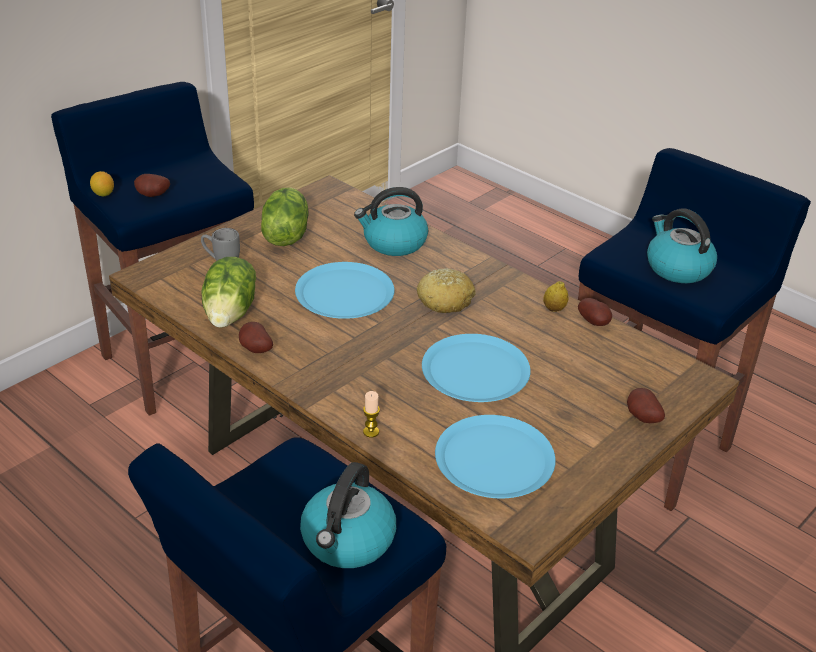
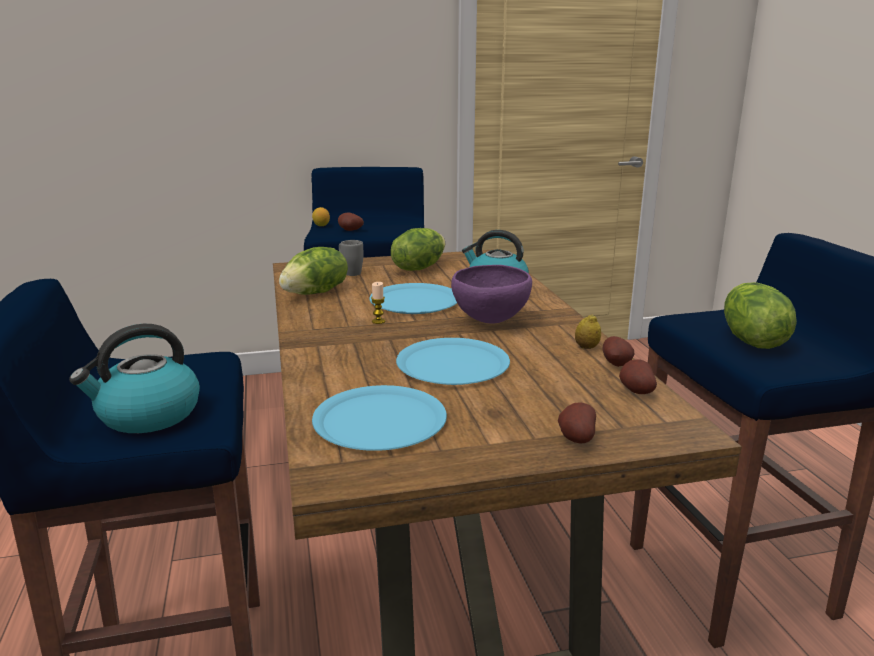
camera: 35 degrees right, 15 degrees down
(254, 350) = (300, 312): potato -> potato (635, 391)
(371, 432) = (305, 374): candle -> candle (378, 321)
(445, 300) = (490, 321): bread -> purple bowl
(677, 268) = (750, 340): kettle -> lettuce

